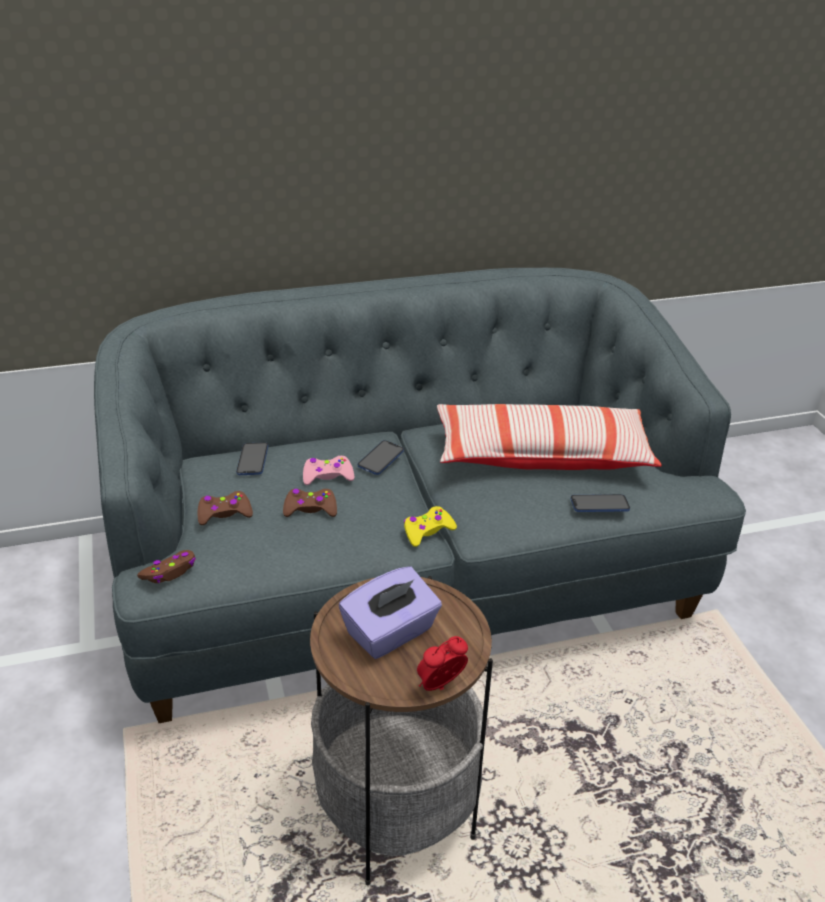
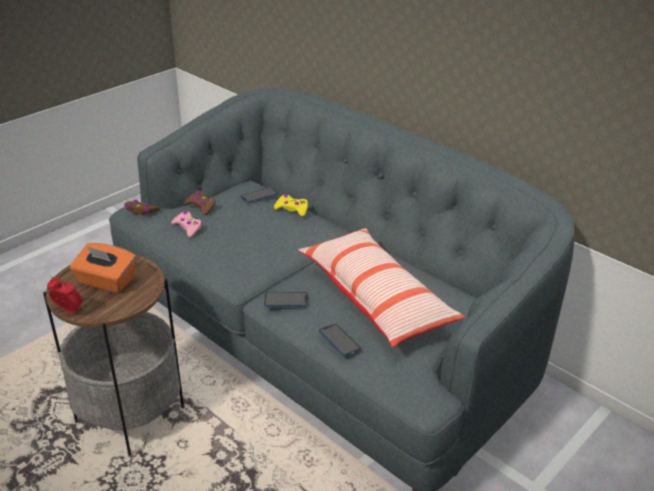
camera: 60 degrees right, 0 degrees up
(310, 509) = (229, 230): brown game controller -> none
(327, 476) = (266, 224): pink game controller -> pink game controller (188, 227)
(381, 459) = (306, 237): phone -> phone (286, 300)
(391, 633) = (106, 282): purple tissue box -> orange tissue box
(427, 531) = (249, 280): yellow game controller -> yellow game controller (292, 209)

